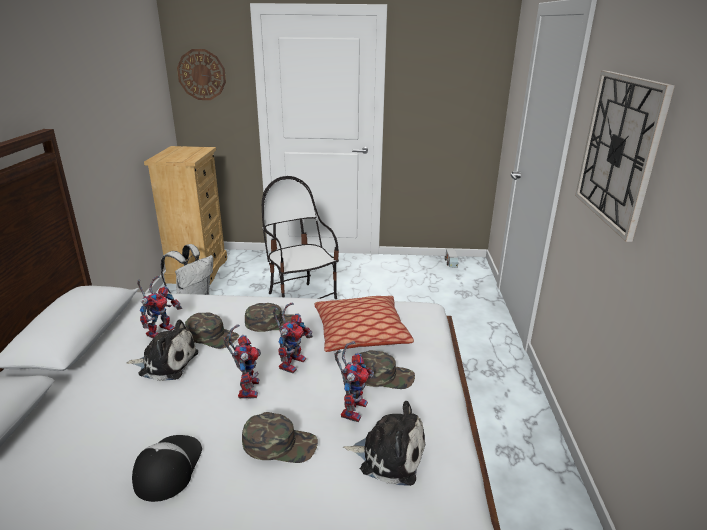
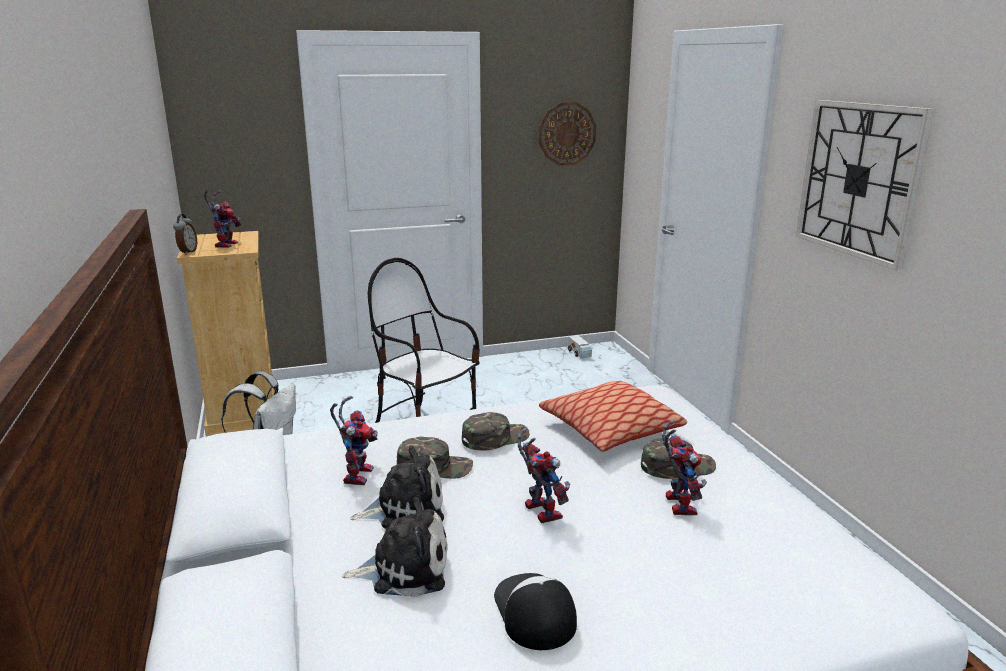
camera: 20 degrees left, 5 degrees down
(154, 158) = (187, 252): none -> alarm clock
(202, 74) = (225, 130): wall clock -> wall clock (567, 134)
(280, 444) = (639, 555): green cap -> none
(292, 361) = (562, 473): toy robot -> toy robot (225, 244)
(387, 456) = (757, 538): plush toy -> plush toy (405, 568)

